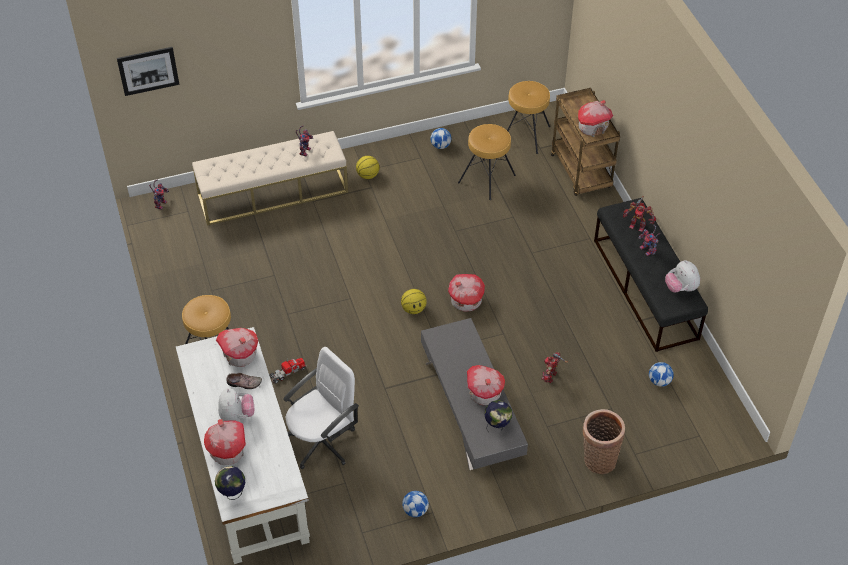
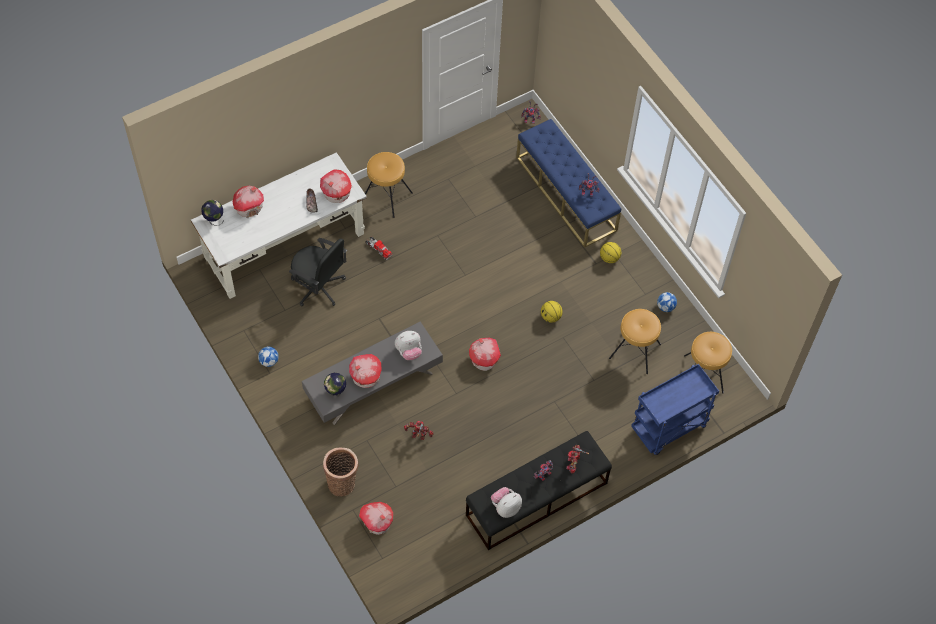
camera: 75 degrees right, 10 degrees up
(148, 71) = (560, 36): picture -> none
(237, 416) = (281, 206): plush toy -> plush toy (409, 351)
(273, 193) = (566, 194): beige bench -> blue bench
(322, 442) = (318, 287): white office chair -> black office chair
(414, 309) = (465, 323): basketball -> basketball (550, 317)
(581, 172) = (668, 429): brown cart -> blue cart
(593, 127) = (668, 402): toy house -> toy house (377, 523)
(659, 381) = (433, 521): football -> none

